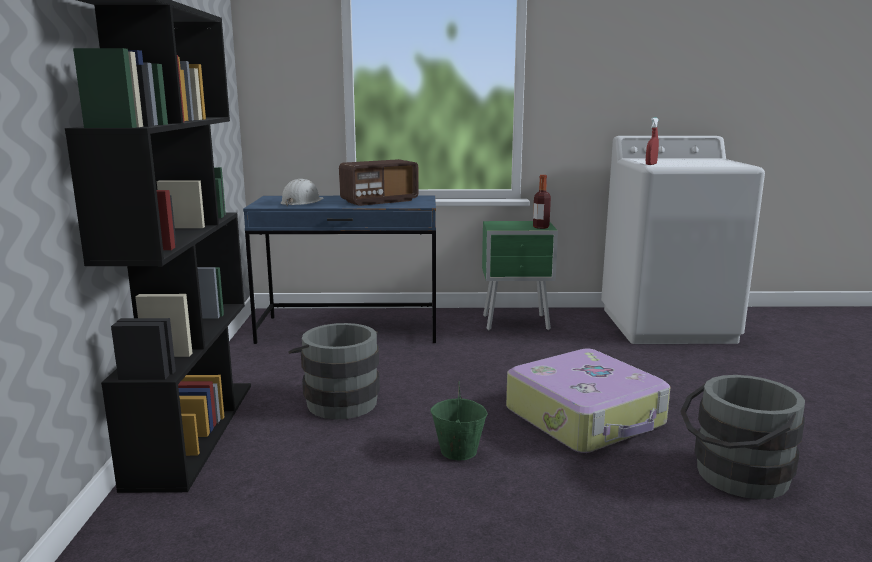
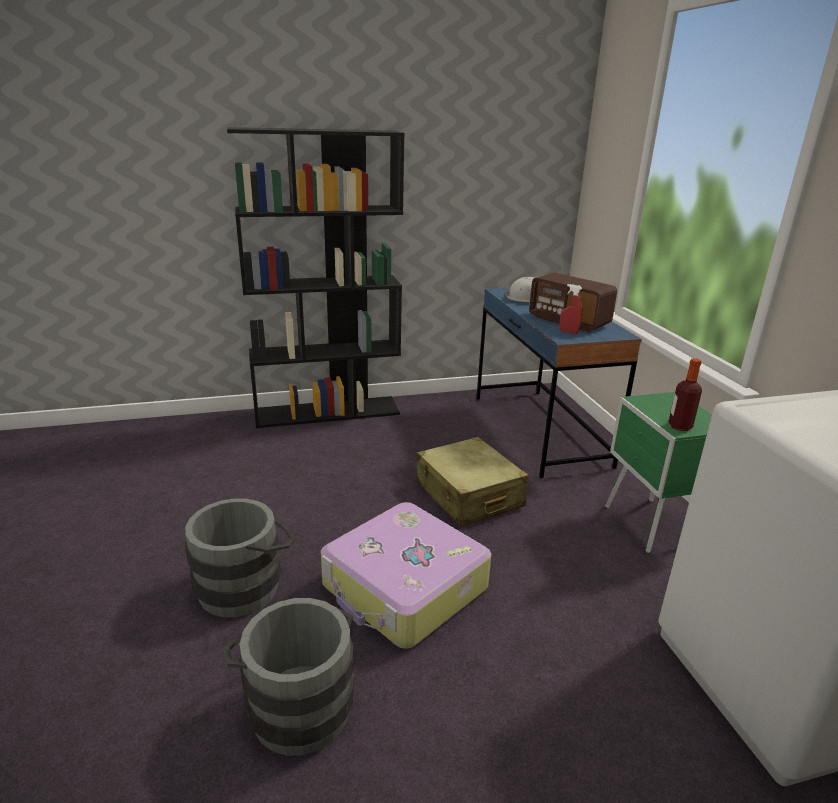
camera: 75 degrees right, 10 degrees up
(338, 400) = (390, 451): grey bucket -> grey bucket (246, 584)
(449, 374) = (469, 495): none -> beige suitcase
(458, 451) = (319, 516): green bucket -> none
(651, 164) = (763, 405): red spray bottle -> red spray bottle (568, 332)

